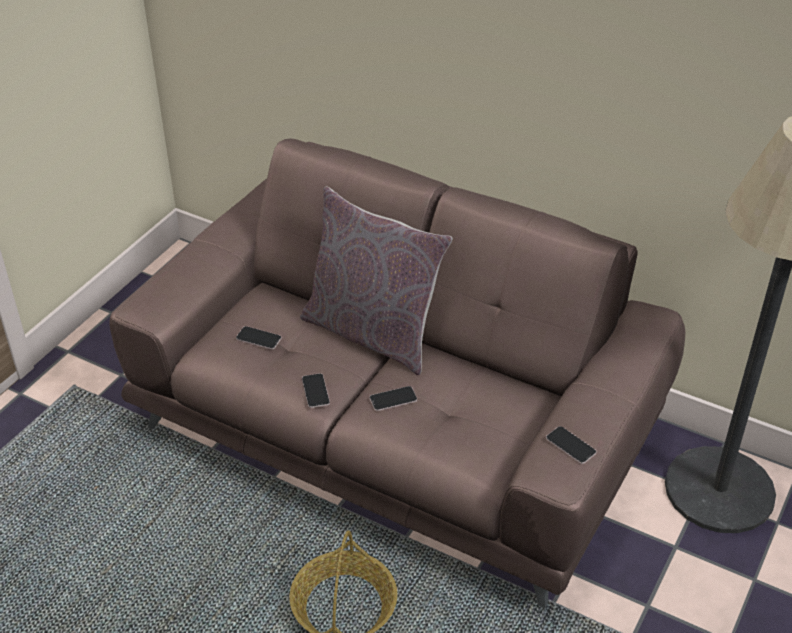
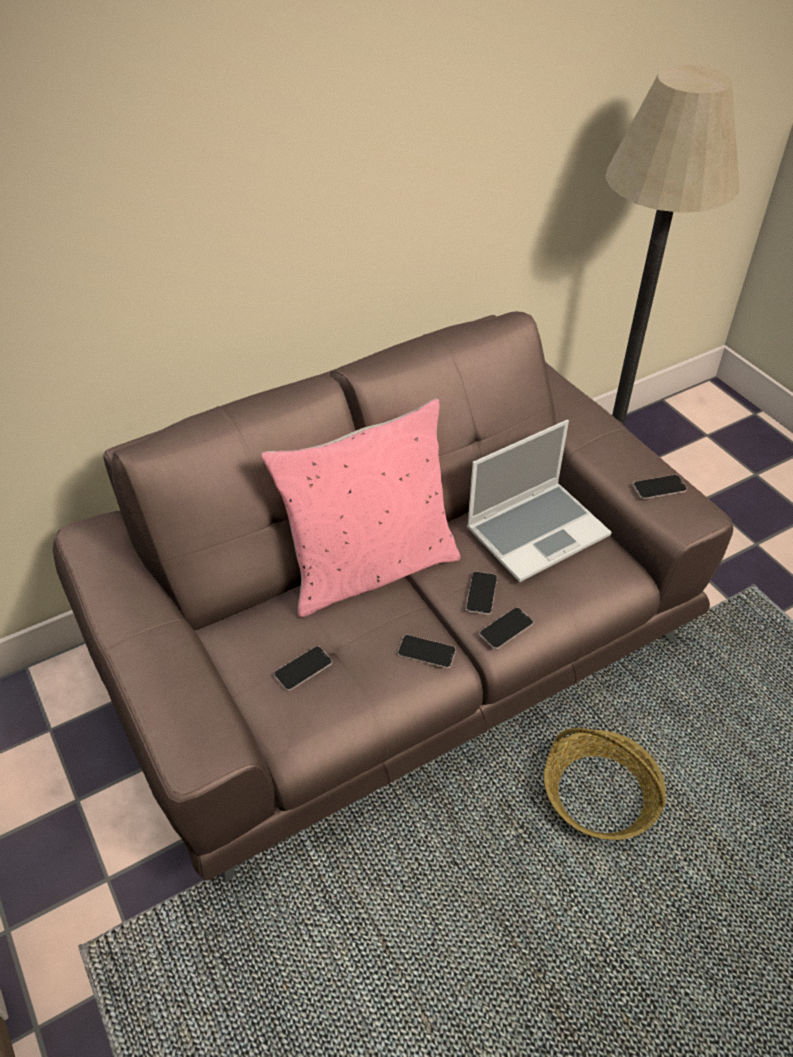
camera: 60 degrees left, 5 degrees up
(368, 424) = (506, 628): none -> phone
(373, 332) = (369, 567): grey pillow -> pink pillow
(486, 407) = (537, 531): none -> laptop

